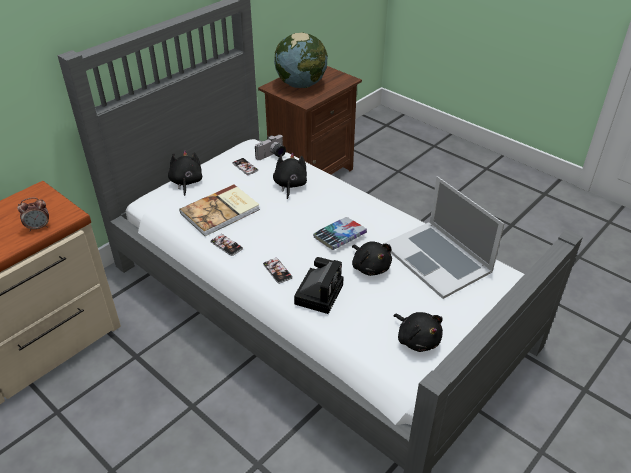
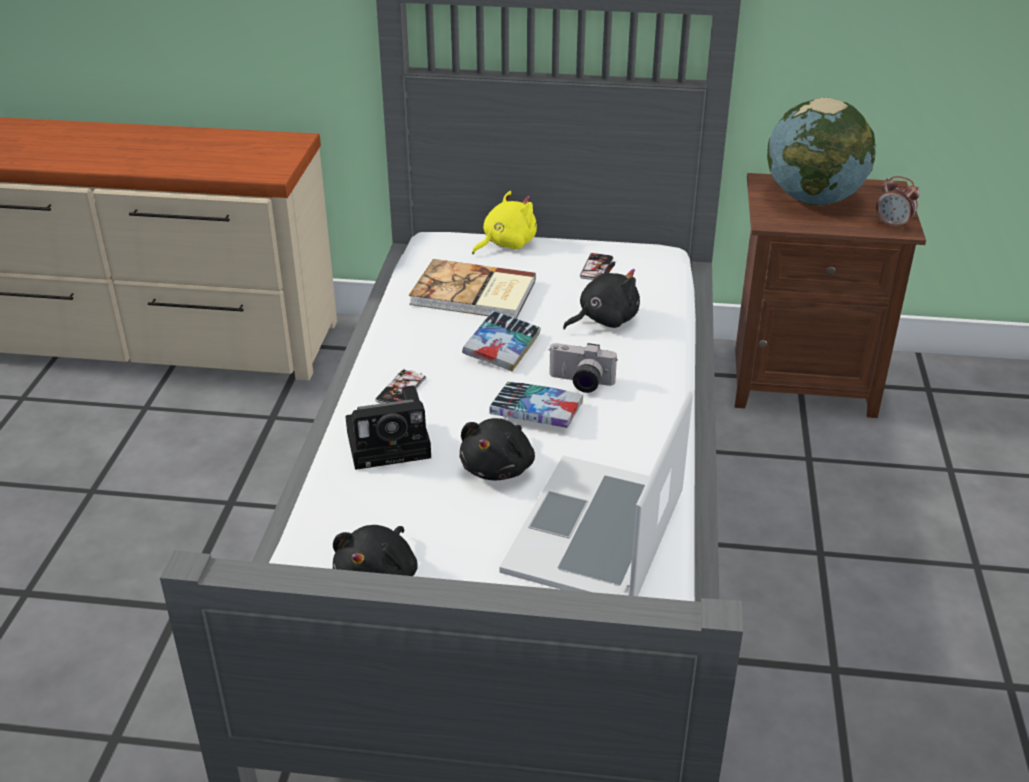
camera: 55 degrees right, 5 degrees down
(39, 227) = (232, 169): alarm clock -> alarm clock (893, 225)
(186, 182) = (506, 244): black plush toy -> yellow plush toy
(226, 245) = (410, 328): phone -> none
(272, 156) = (654, 277): camera -> camera (580, 383)
(278, 224) = (502, 348): none -> book

